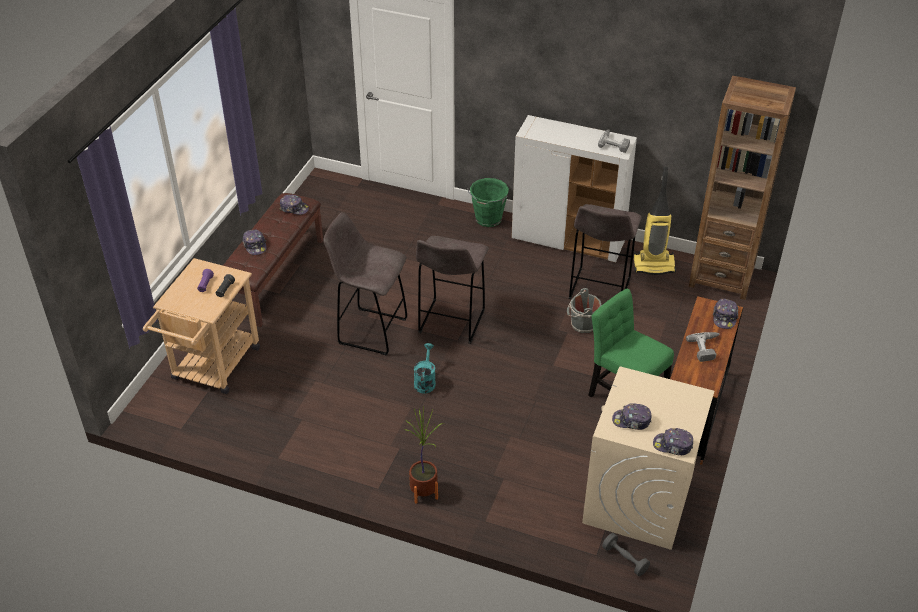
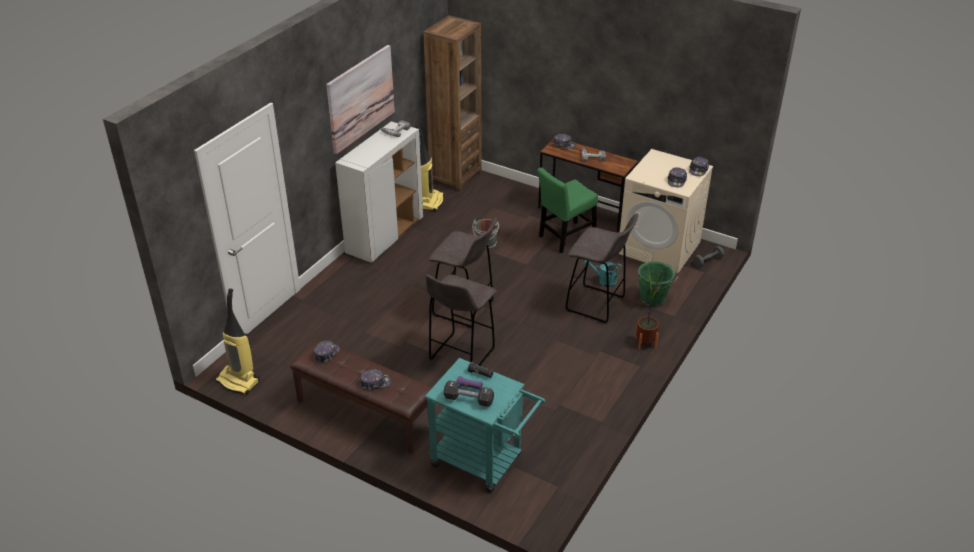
camera: 80 degrees left, 5 degrees down
(187, 286) = (468, 400): none -> black dumbbell
(212, 369) = (483, 462): beige cart -> turquoise cart
(310, 192) = (239, 381): none -> vacuum cleaner
(425, 381) = (529, 330): turquoise watering can -> turquoise watering can (603, 281)
(488, 219) = (338, 273): green bucket -> green bucket (653, 299)
(593, 79) = (360, 98): none -> picture
(599, 290) = (450, 231): grey stool -> grey stool (597, 305)

